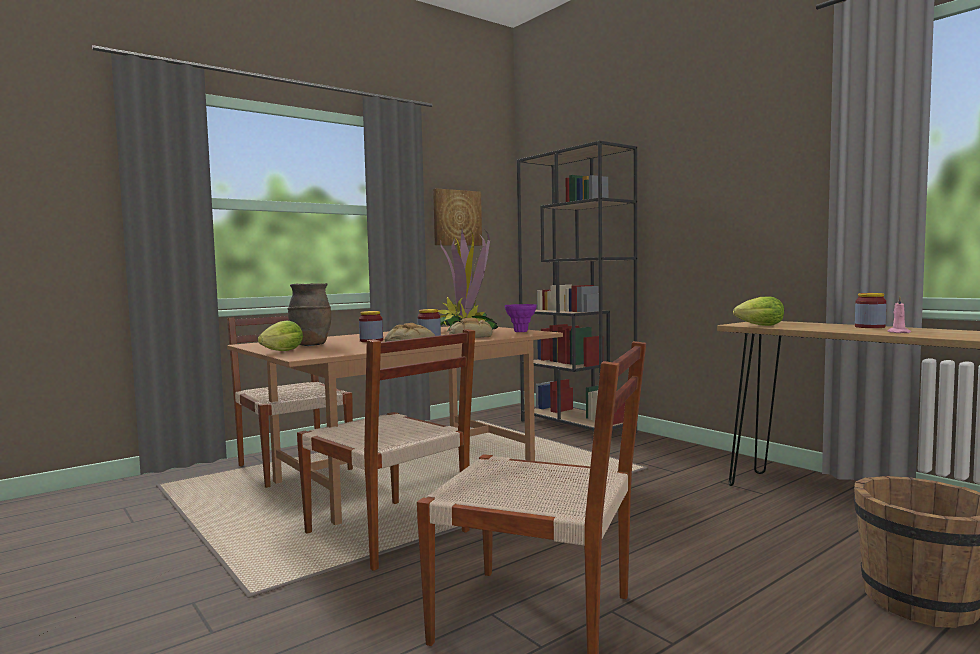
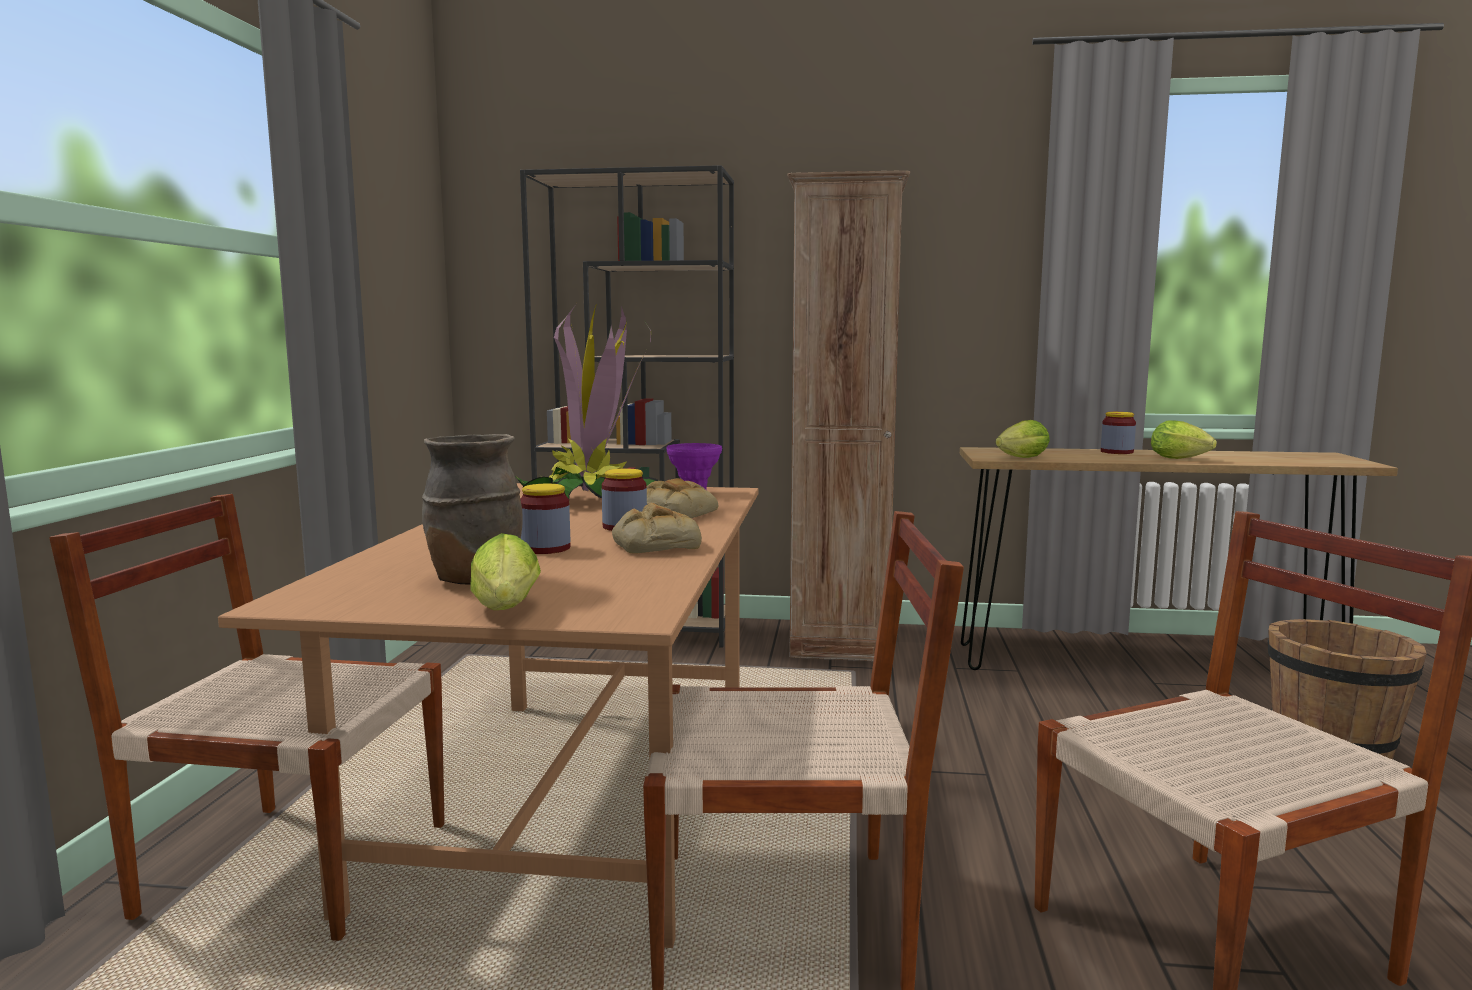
camera: 45 degrees left, 5 degrees up
(456, 218) = (381, 269): picture -> none
(678, 453) = (840, 641): none -> brown cabinet
(898, 332) = (1182, 459): pink candle -> lettuce

